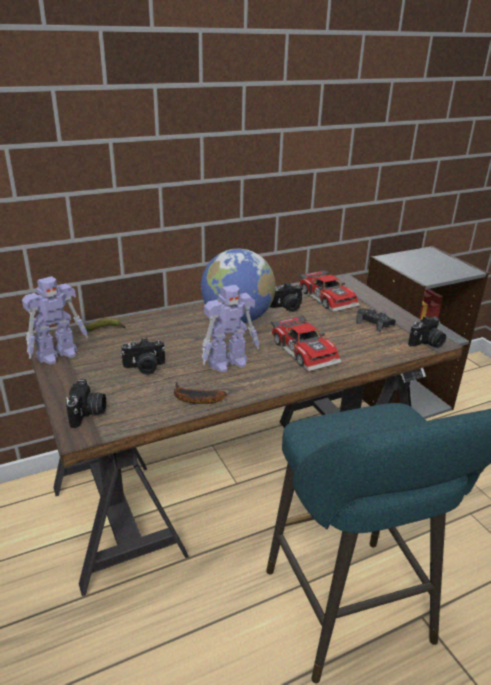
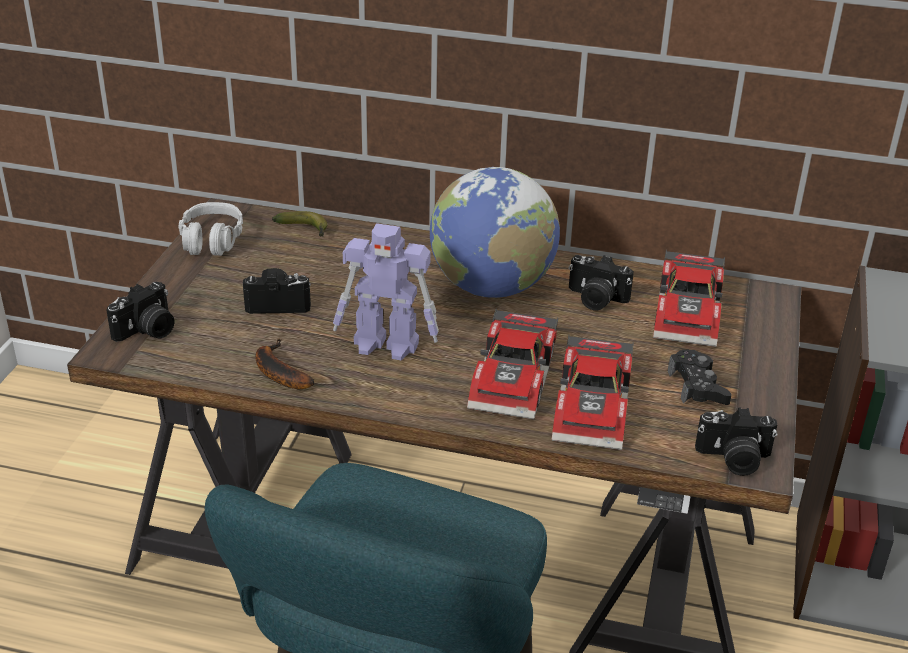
camera: 40 degrees right, 5 degrees up
(58, 354) = (211, 240): toy robot -> grey headphones
(144, 368) = (278, 303): camera -> camera turned 150 degrees clockwise
(352, 347) = (596, 407): none -> toy car

